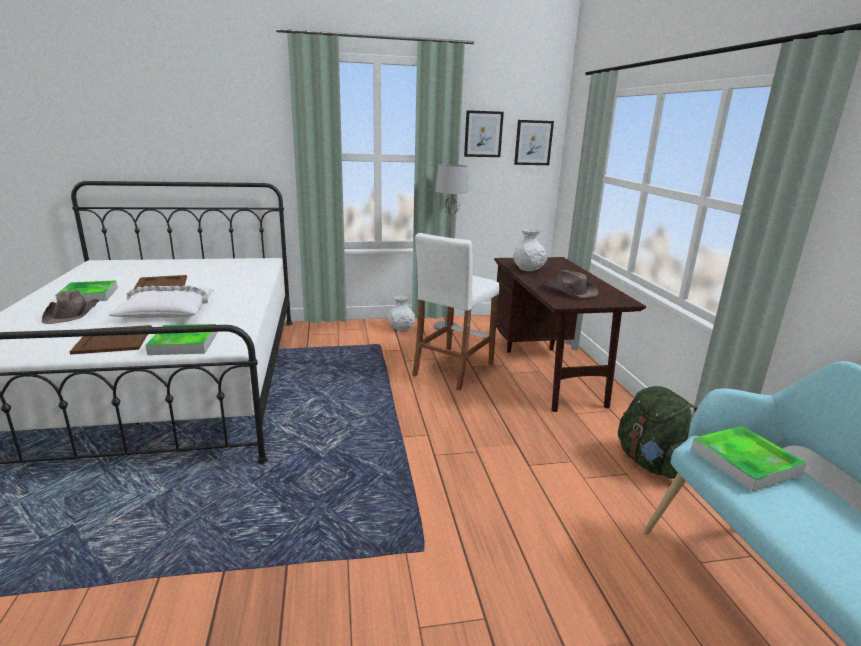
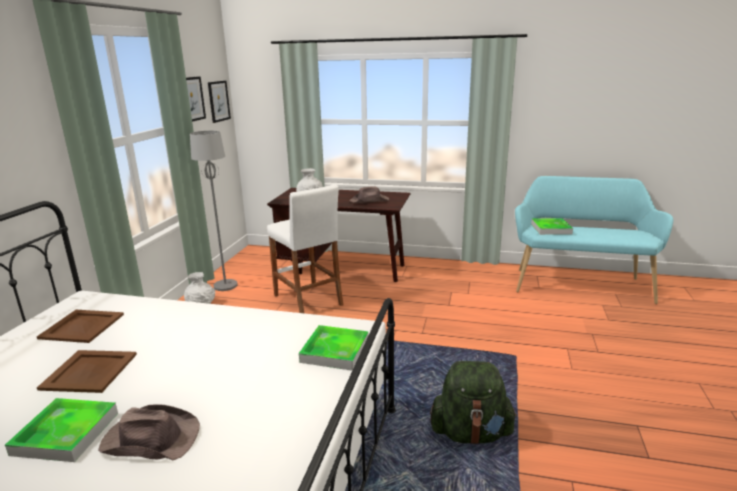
camera: 65 degrees left, 0 degrees up
(114, 340) = (292, 394): brown tray -> brown tray (82, 326)
(168, 311) = (219, 363): white pillow -> none
(650, 463) = (463, 273): green backpack -> green backpack (471, 433)

